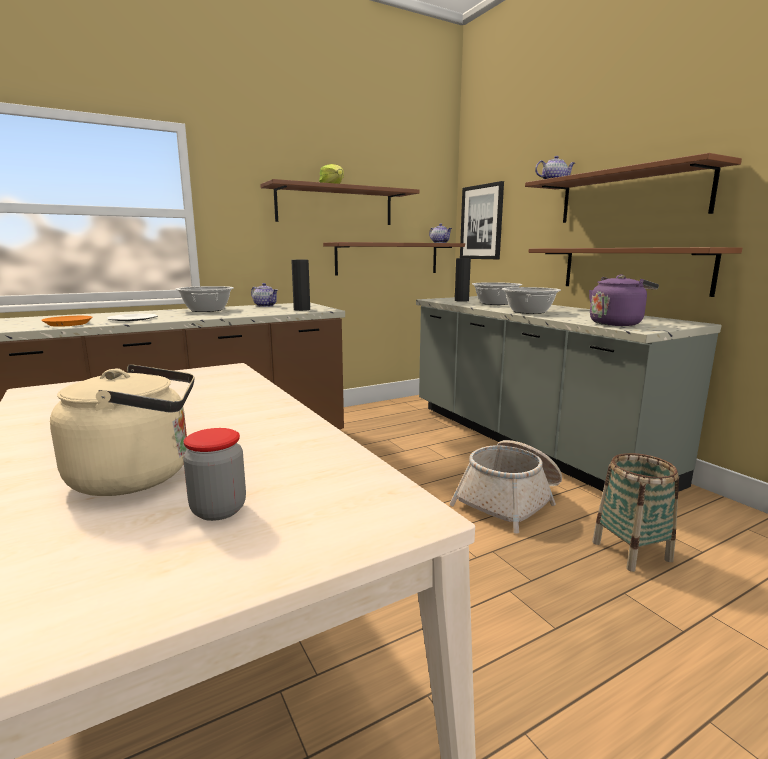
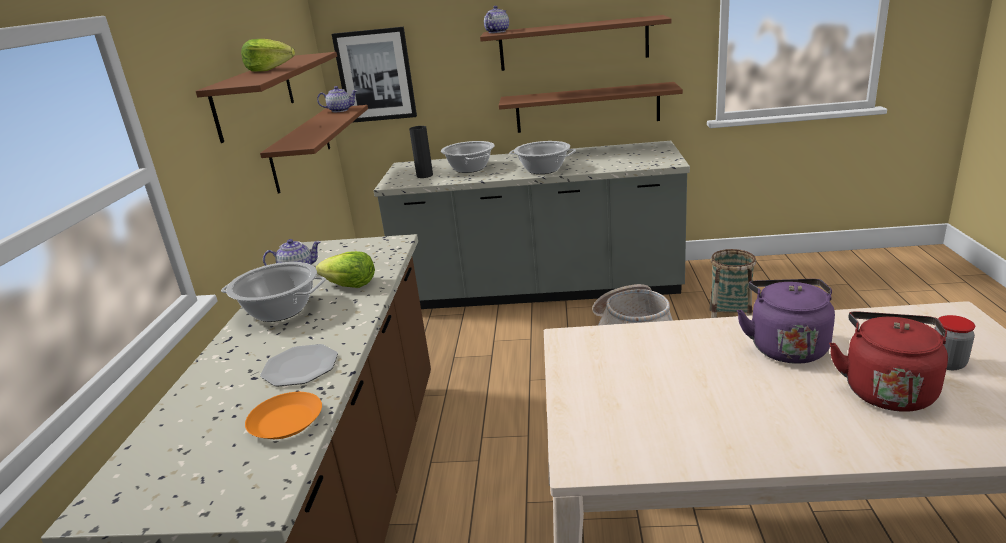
camera: 55 degrees left, 10 degrees up
(139, 476) = (886, 389): beige kettle -> red kettle
(248, 312) = (350, 285): none -> lettuce
(302, 309) = (373, 253): black vase -> none
(617, 323) = (639, 161): purple kettle -> purple kettle (786, 346)

